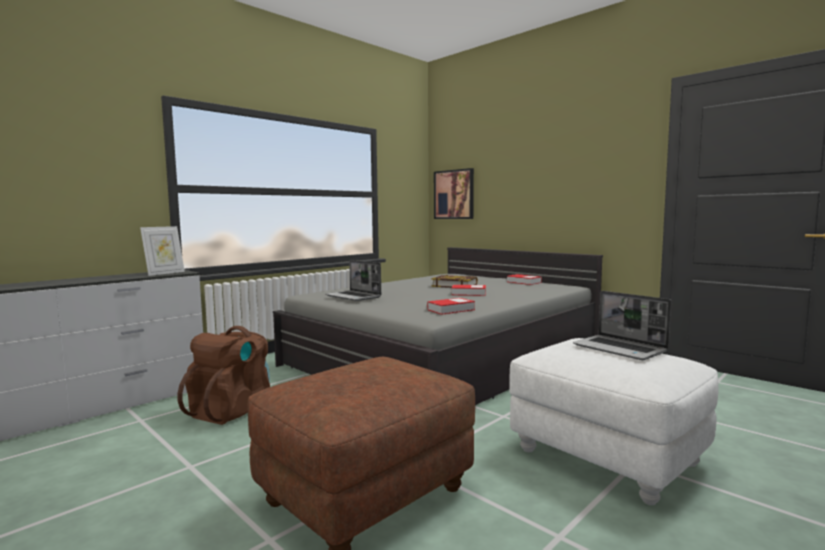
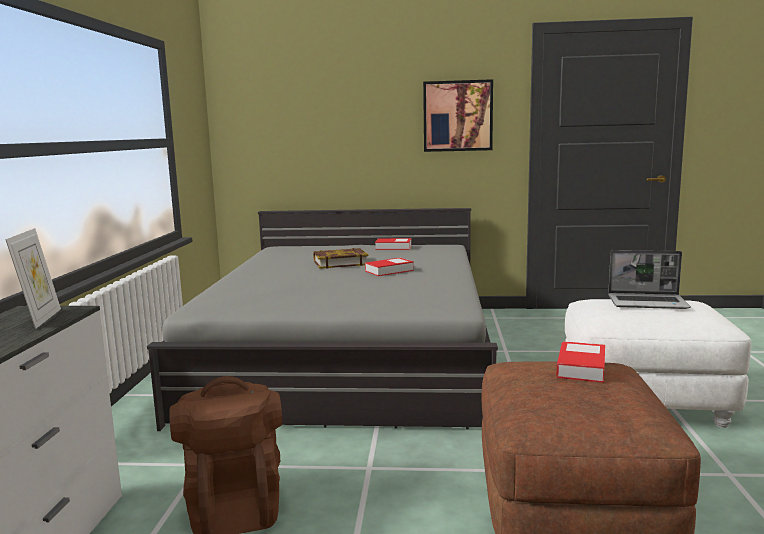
camera: 40 degrees left, 5 degrees up
(354, 297) = (284, 299): laptop -> none
(451, 310) = (439, 294): book -> book (581, 367)
(454, 194) = (257, 138): picture -> picture (457, 116)

